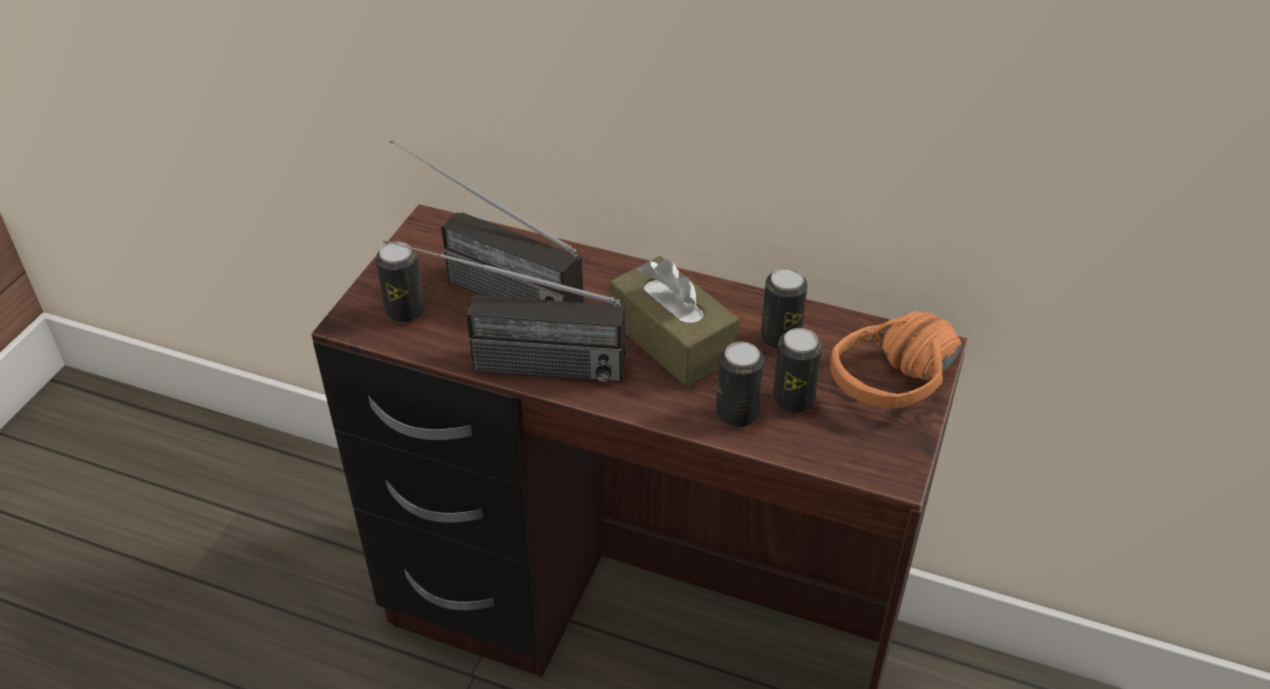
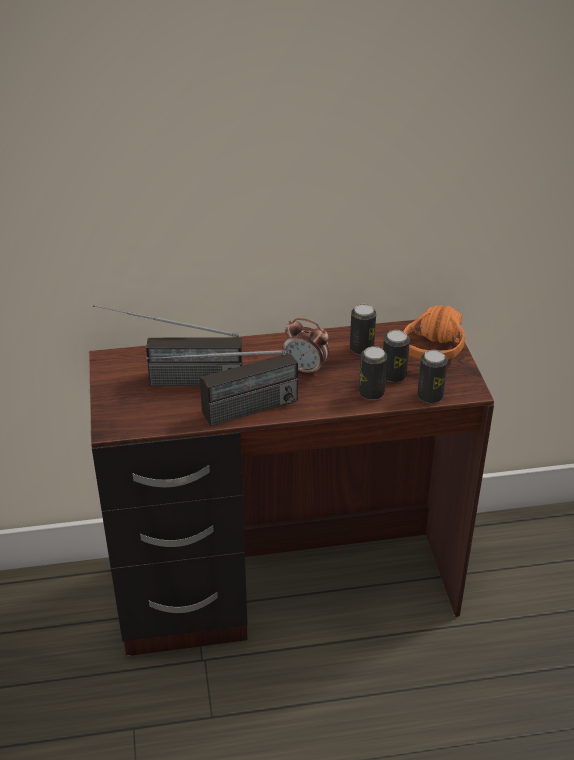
camera: 30 degrees left, 5 degrees down
(405, 311) = (139, 410): can -> can (430, 396)
(672, 339) = (305, 369): brown tissue box -> alarm clock

